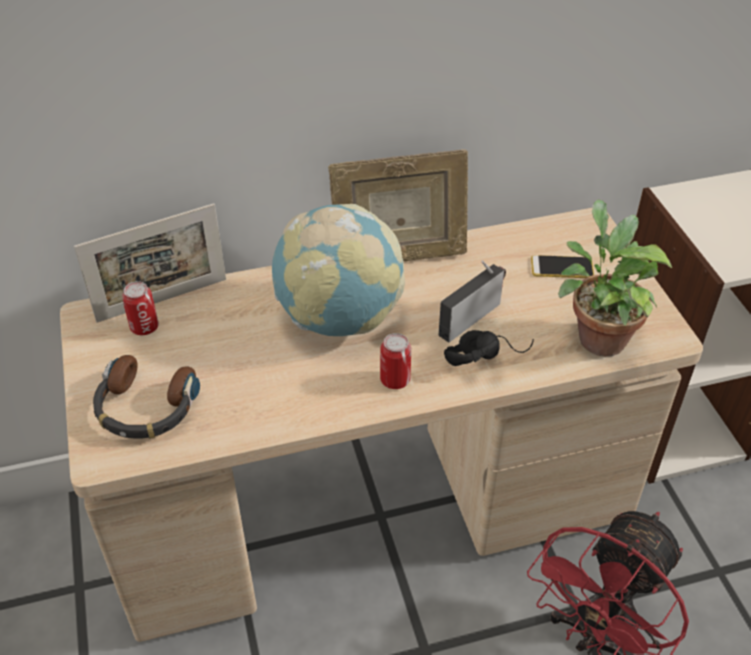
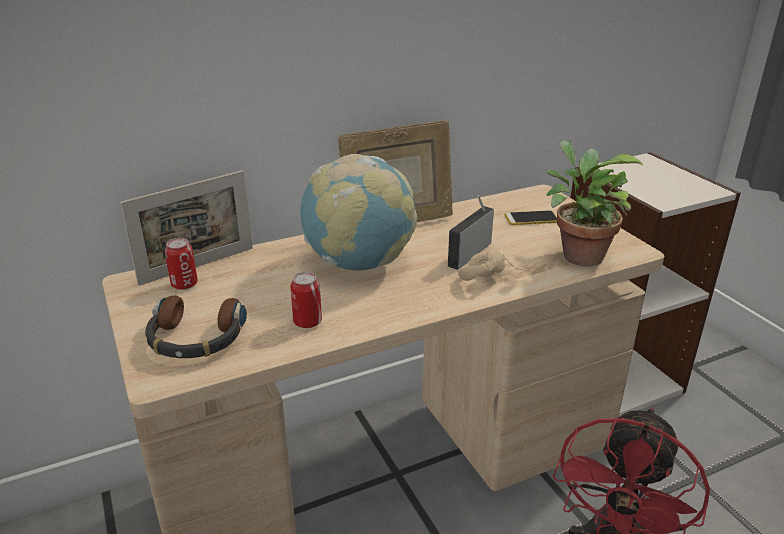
camera: 10 degrees left, 15 degrees down
(395, 380) = (421, 297): can -> can (307, 322)
(485, 354) = (491, 274): black headphones -> beige headphones

